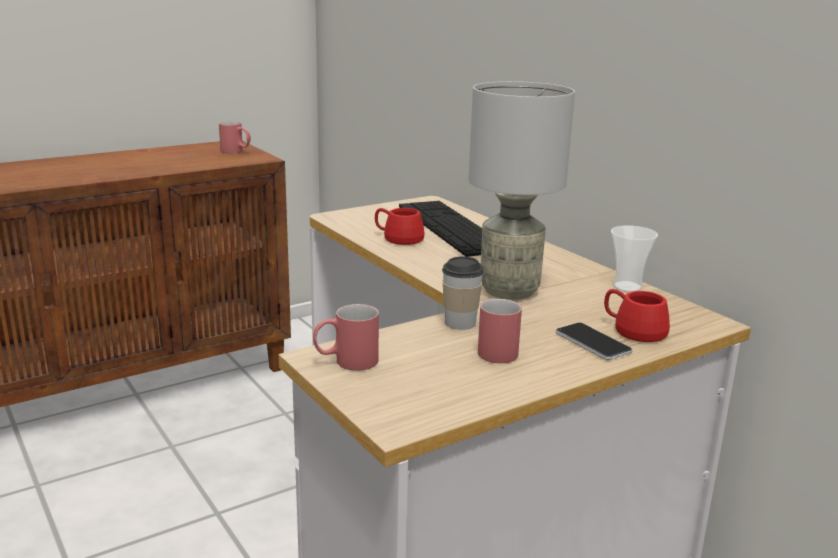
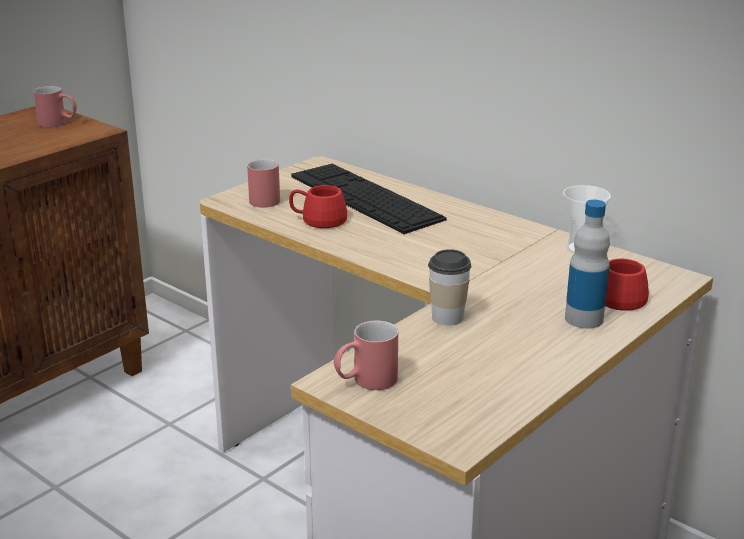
camera: 15 degrees left, 5 degrees up
(497, 349) = (500, 342): red mug -> red mug (263, 198)
(510, 290) = (473, 270): grey table lamp -> none
(592, 342) = (584, 319): phone -> bottle

